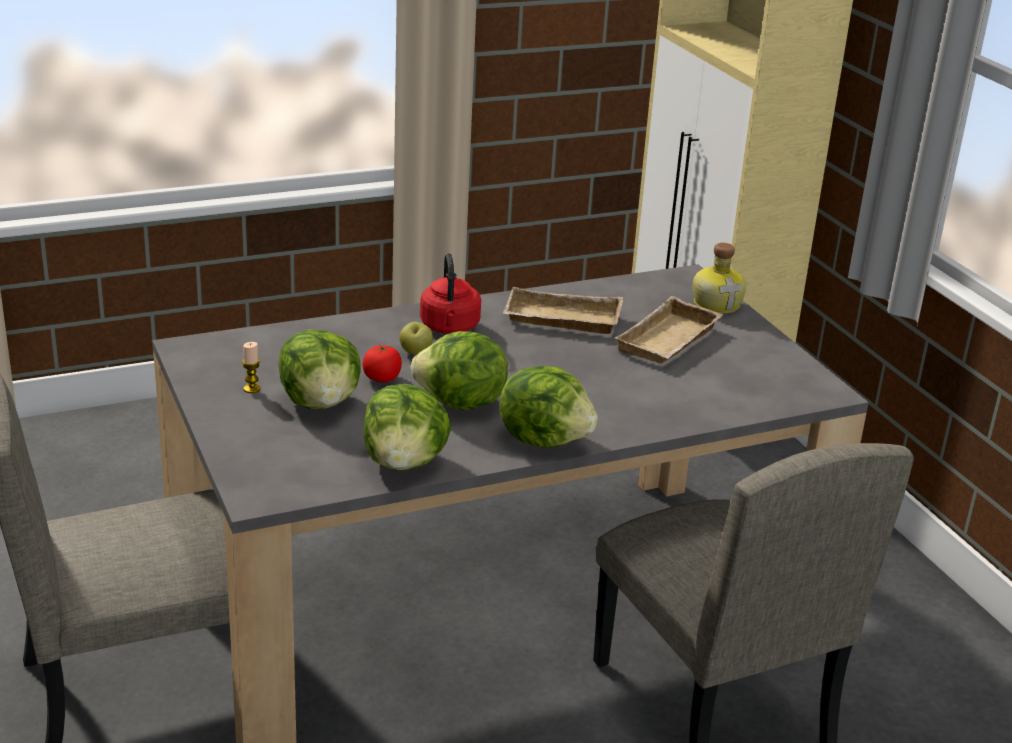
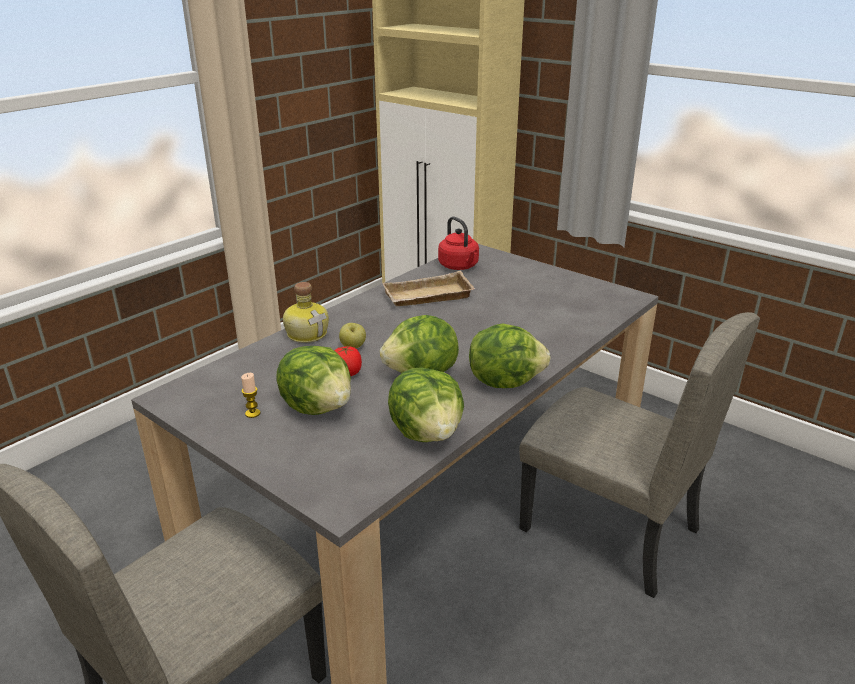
camera: 25 degrees left, 0 degrees up
(450, 328) = (359, 323): red kettle -> red kettle (459, 266)
(670, 341) = (509, 292): beige tray -> none
(717, 304) = (510, 262): bottle -> bottle (307, 333)

